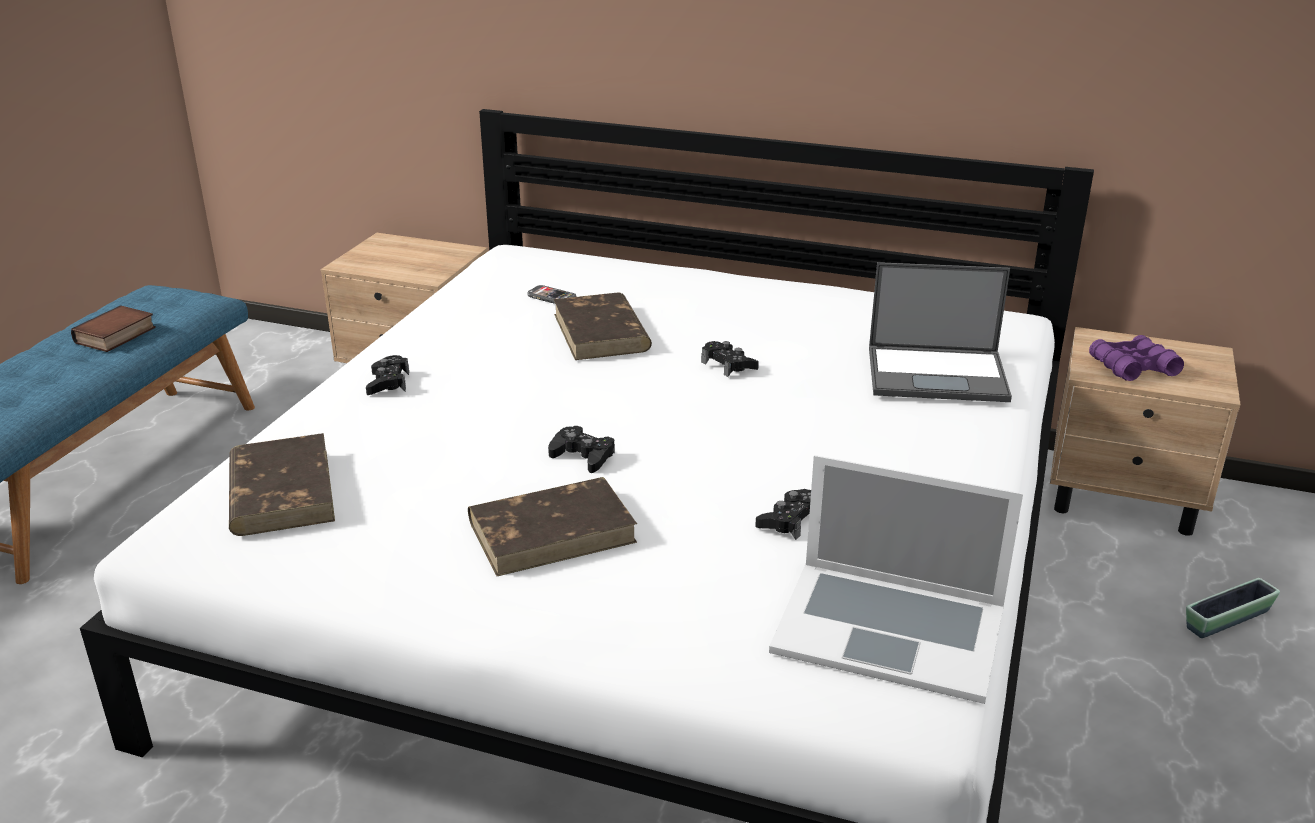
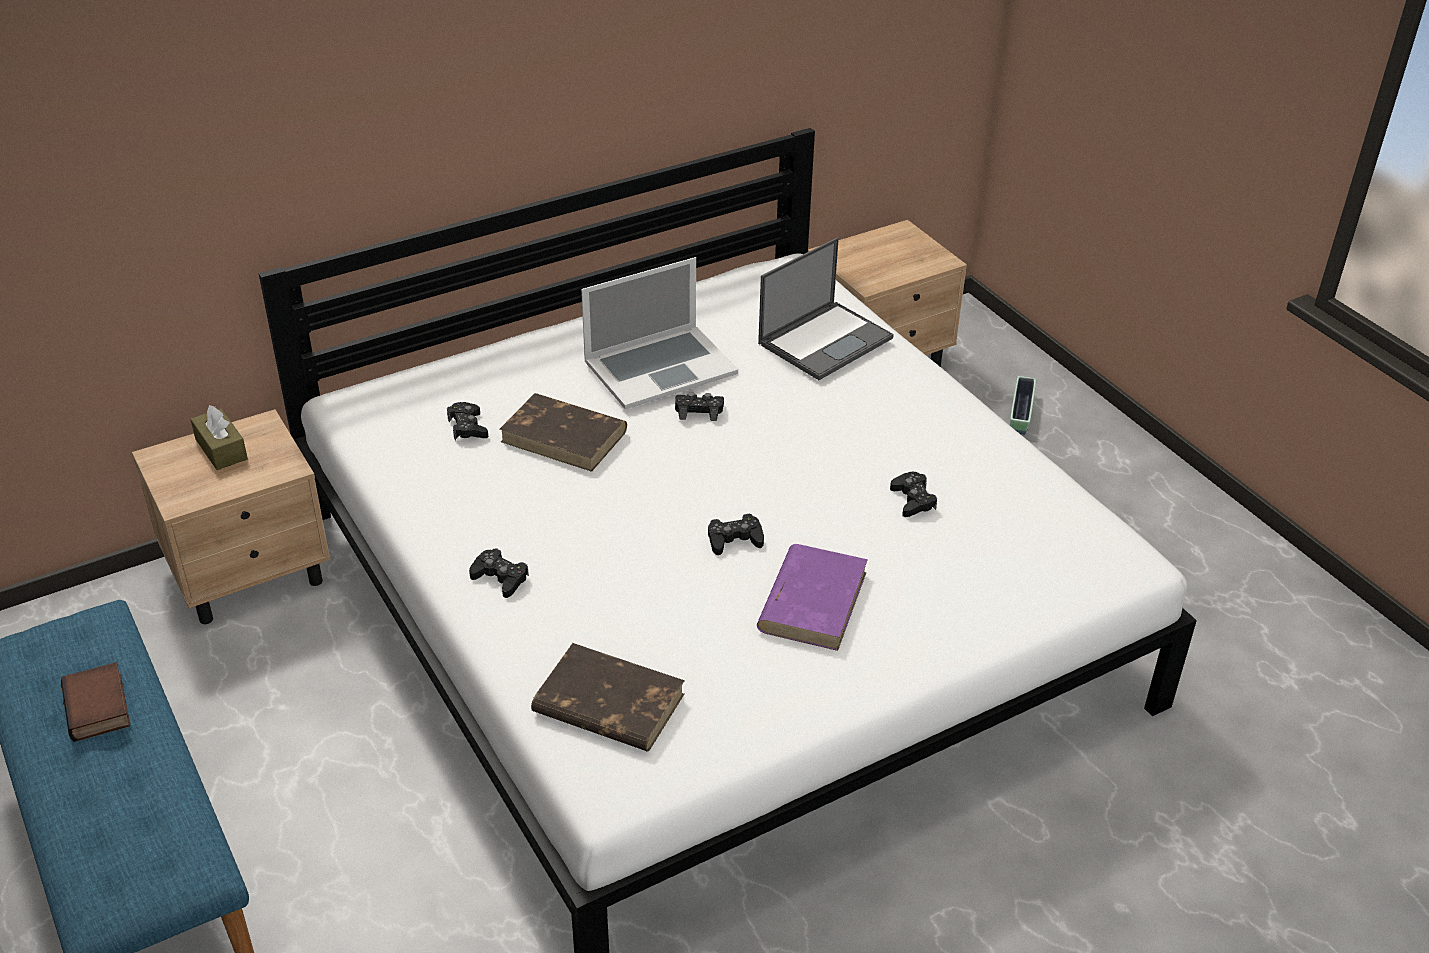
camera: 50 degrees left, 10 degrees up
(418, 251) = (221, 449): none -> brown tissue box
(552, 297) = (467, 427): phone -> black game controller
(553, 531) = (813, 600): brown book -> purple book
(889, 628) = (1054, 529): laptop -> laptop (660, 366)
(1132, 367) = (882, 267): purple binoculars -> none

